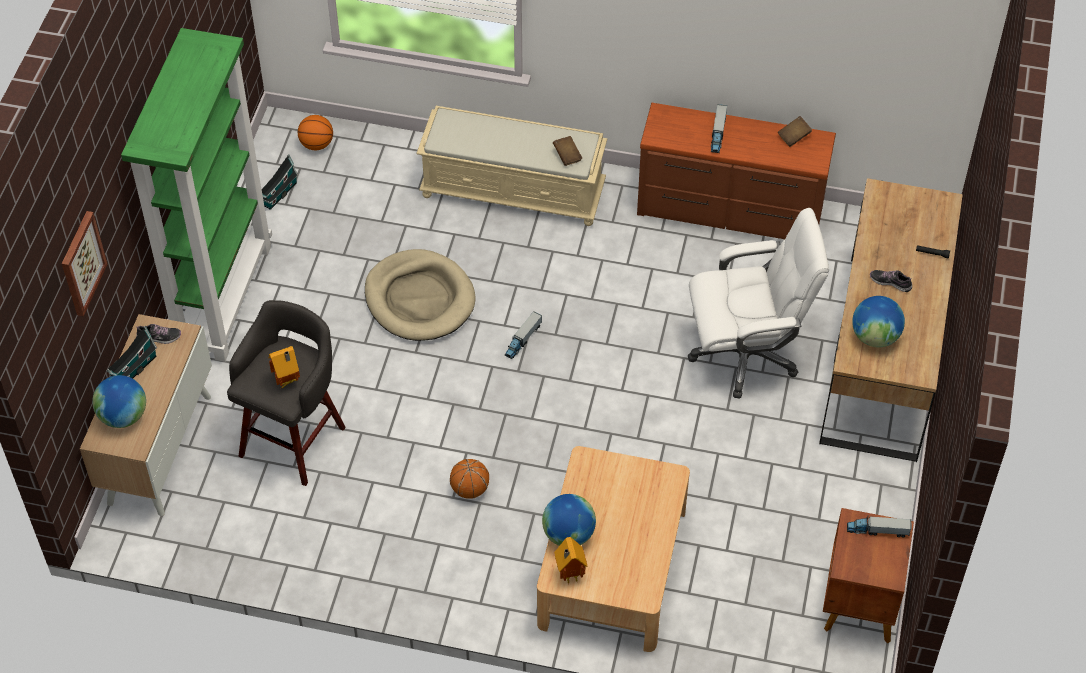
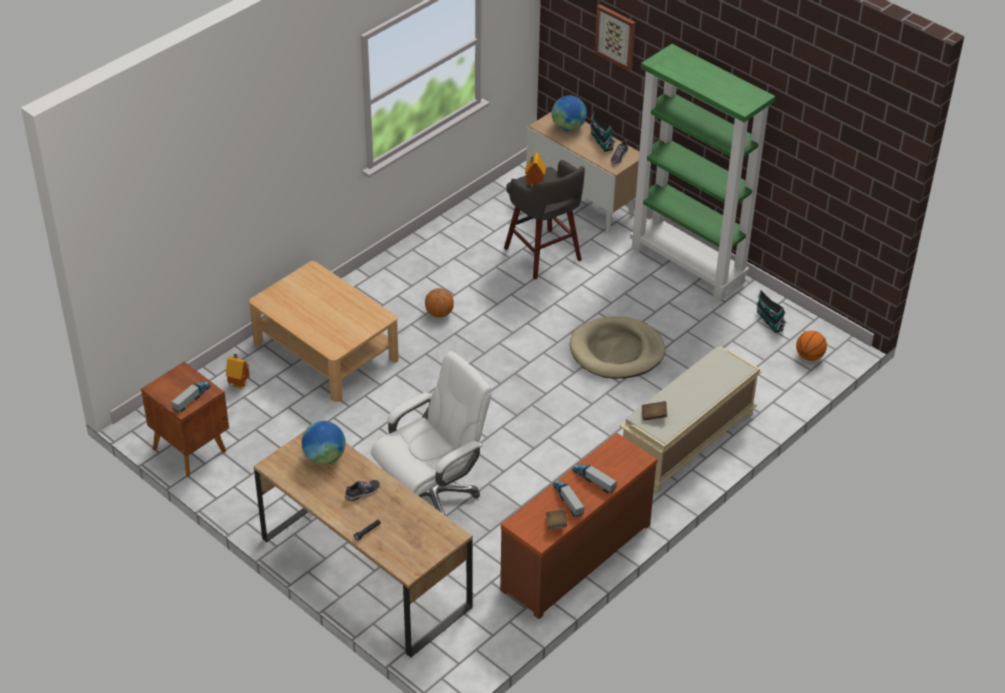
camera: 120 degrees right, 10 degrees down
(523, 339) = (539, 386): toy truck -> toy truck (567, 500)
(568, 534) = (336, 287): globe -> none
(569, 575) = (309, 276): toy house -> toy house (239, 385)
(746, 353) = (432, 495): white office chair -> white office chair turned 150 degrees counterclockwise

